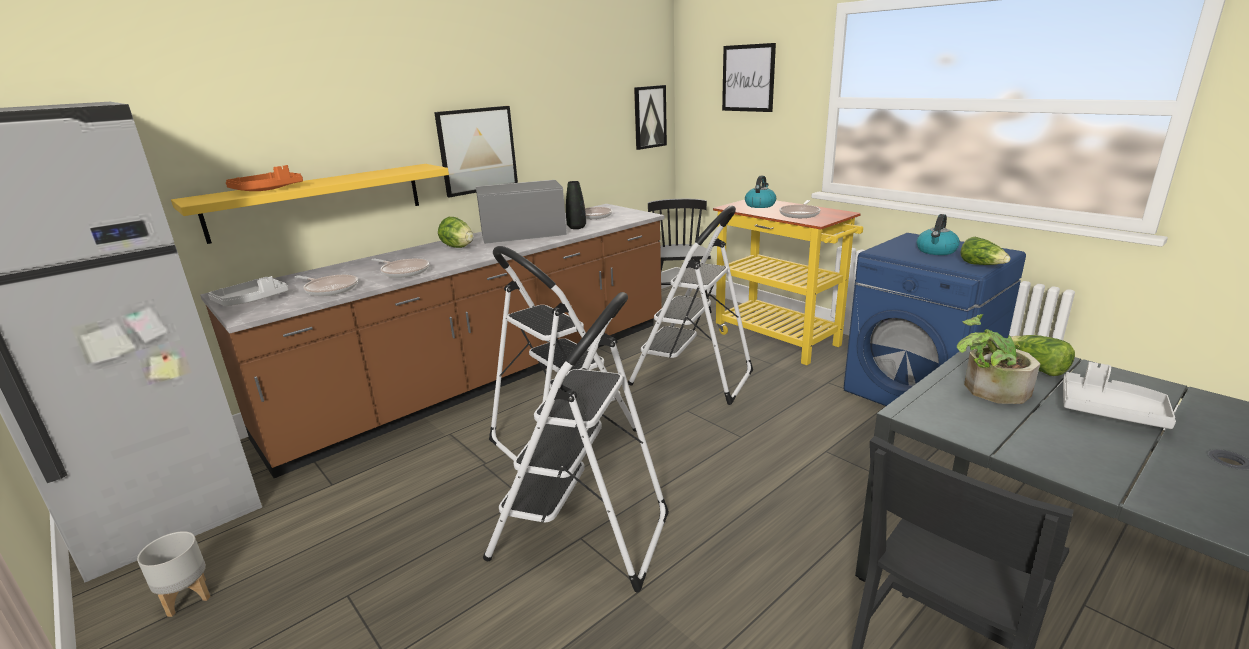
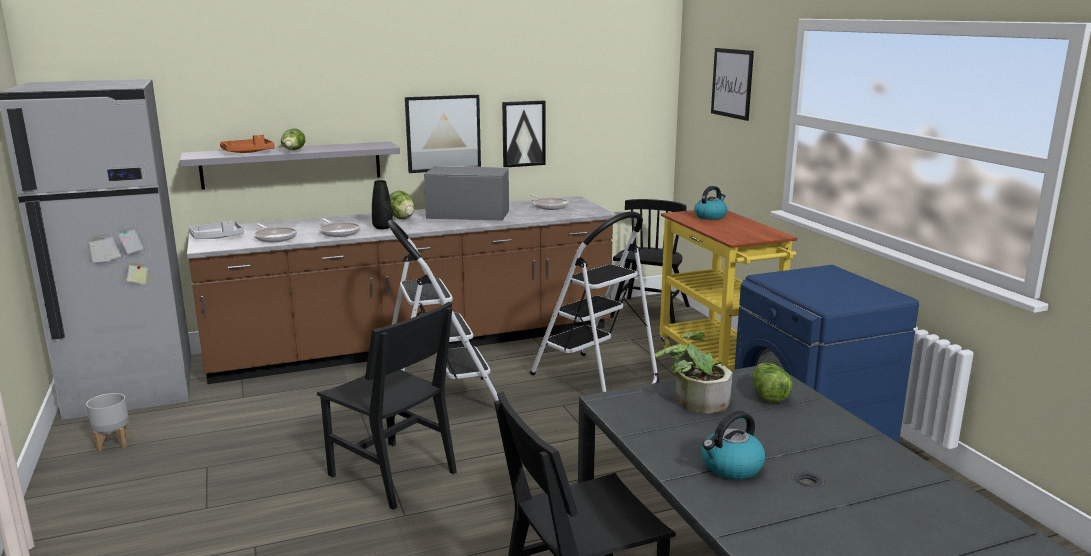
camera: 20 degrees right, 5 degrees down
(318, 201) = (292, 165): yellow shelf -> grey shelf
(576, 227) = (520, 215): black vase -> black vase (382, 227)
(584, 537) = (392, 474): step ladder -> black chair
(649, 117) = (643, 112): picture -> picture (523, 133)
(800, 214) = (733, 230): frying pan -> none
(936, 251) = (824, 285): kettle -> kettle (731, 467)
(982, 265) = (843, 304): lettuce -> lettuce (293, 151)
(1110, 410) = (772, 433): grey tray -> none

